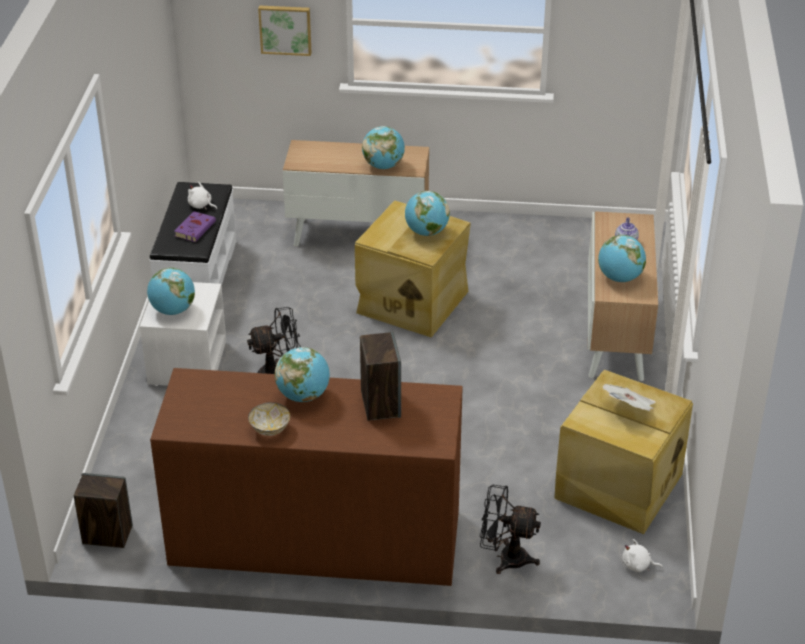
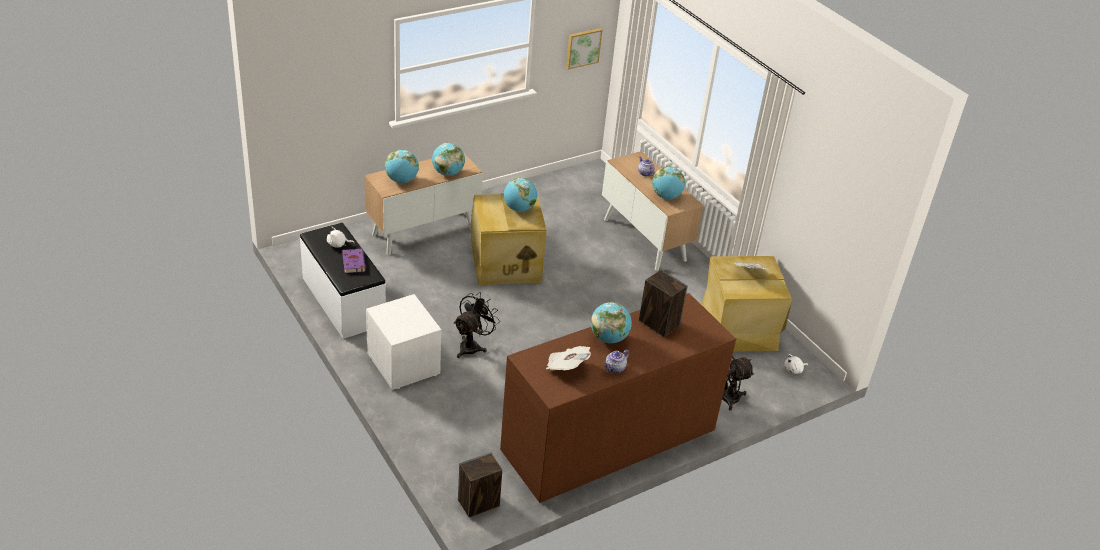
camera: 40 degrees left, 0 degrees up
(173, 310) = (402, 325): globe -> globe (402, 180)
(220, 405) = (566, 366): none -> newspaper
(269, 429) = (615, 368): bowl -> teapot
(285, 29) = (350, 90): picture -> picture (582, 47)

